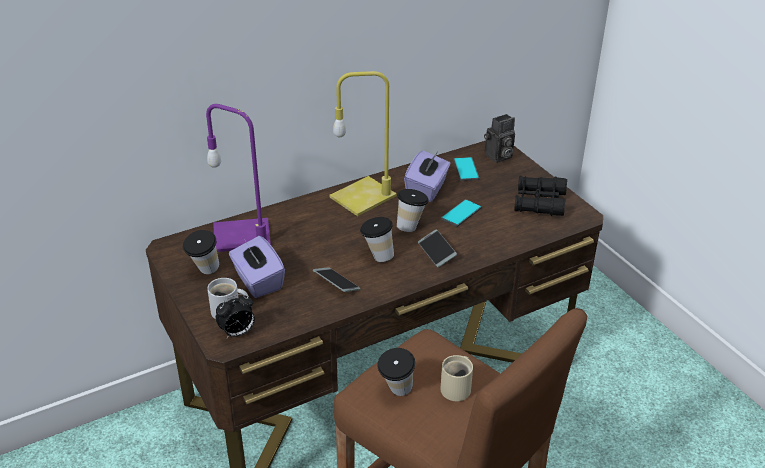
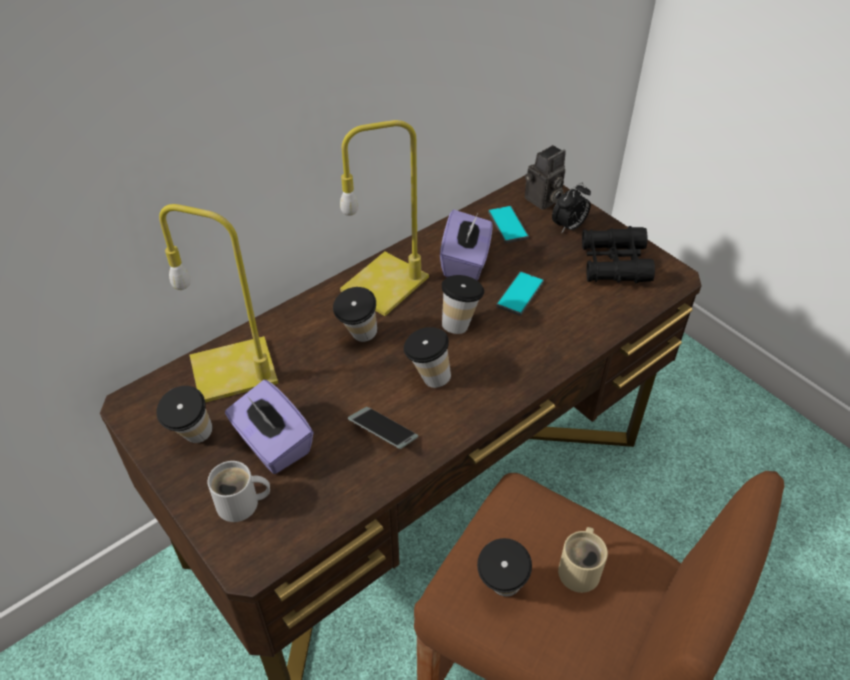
camera: 10 degrees left, 10 degrees up
(237, 333) = (263, 540): alarm clock -> alarm clock (569, 227)
(243, 235) = (235, 369): purple table lamp -> yellow table lamp
(334, 227) = (358, 338): none -> cup
(436, 252) = (504, 360): phone -> none

